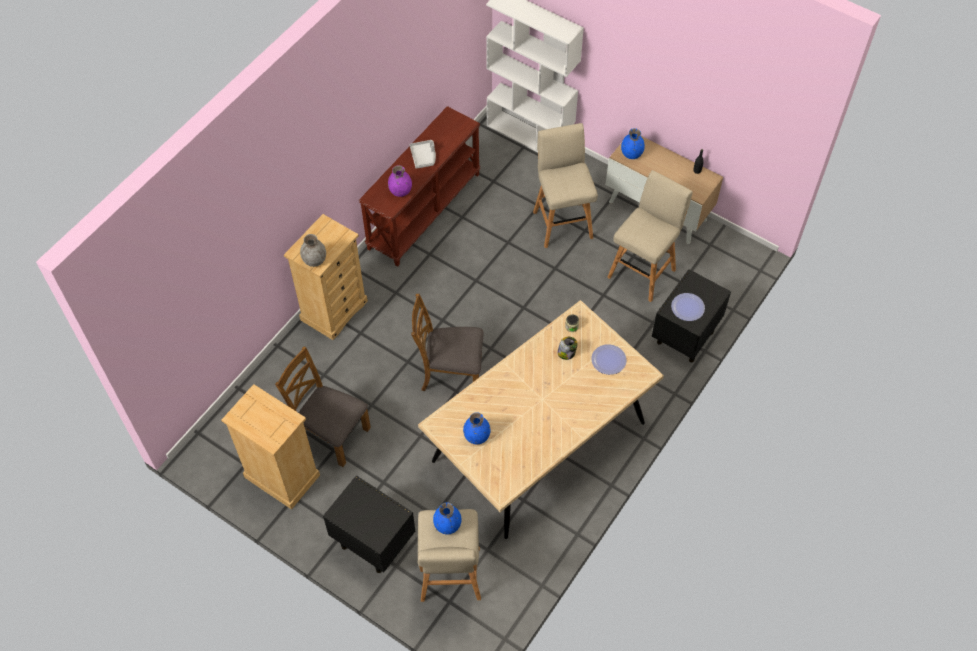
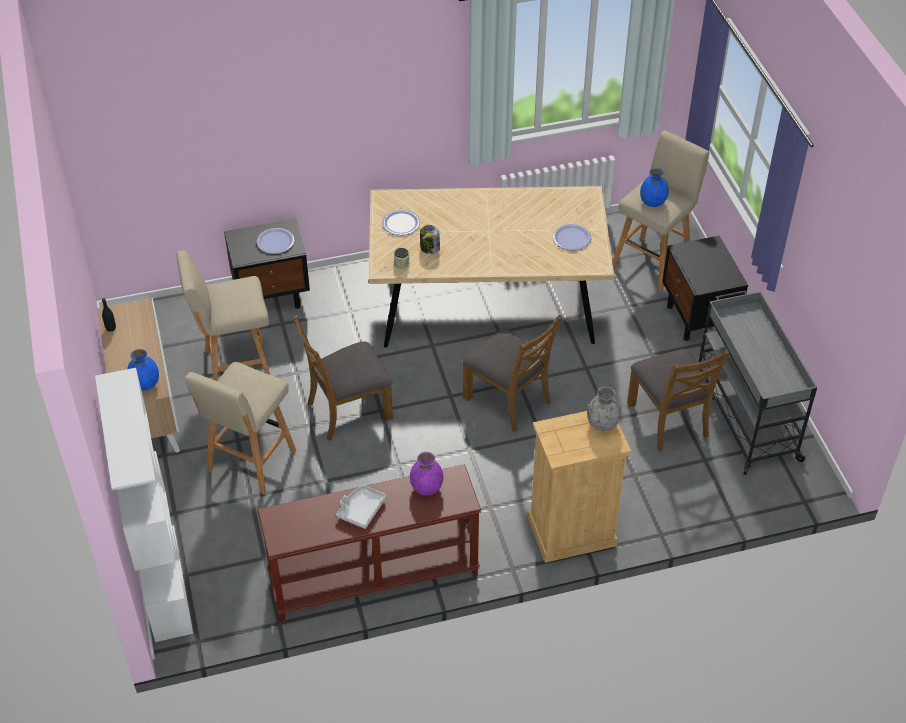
camera: 140 degrees left, 10 degrees down
(281, 476) = (744, 414): beige dresser -> grey cart
(476, 436) = (571, 238): blue vase -> plate
(543, 293) = (348, 410): none -> brown chair

